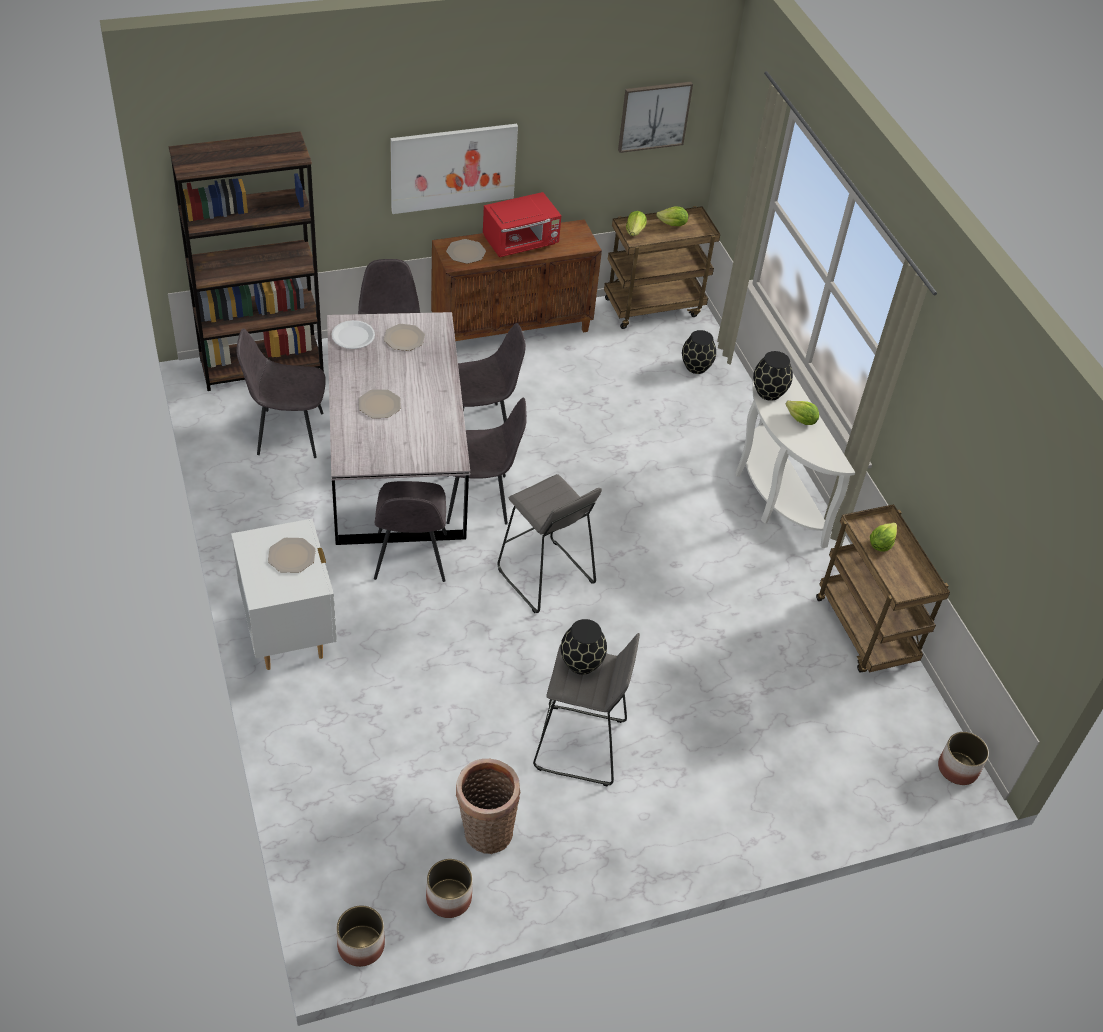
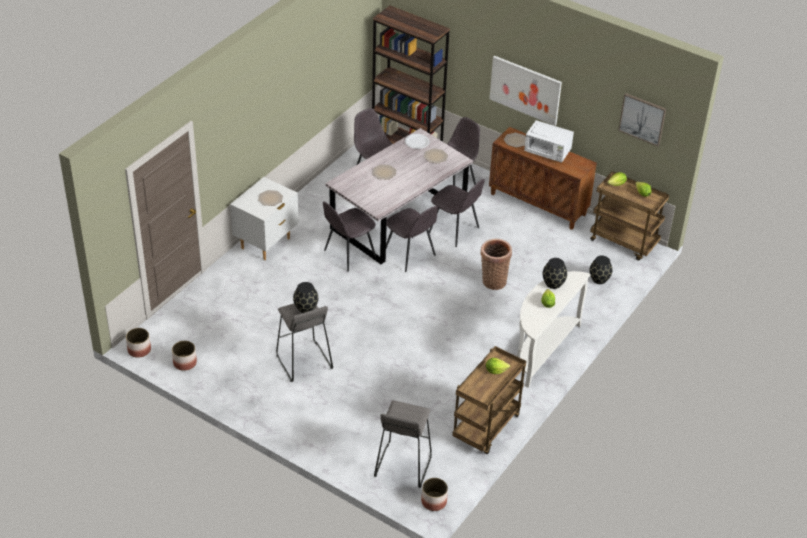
camera: 55 degrees right, 5 degrees down
(484, 831) = (227, 356): basket -> basket (493, 280)
(521, 243) = (547, 153): red microwave -> white microwave
(545, 577) = (388, 300): grey stool -> grey stool (402, 466)

